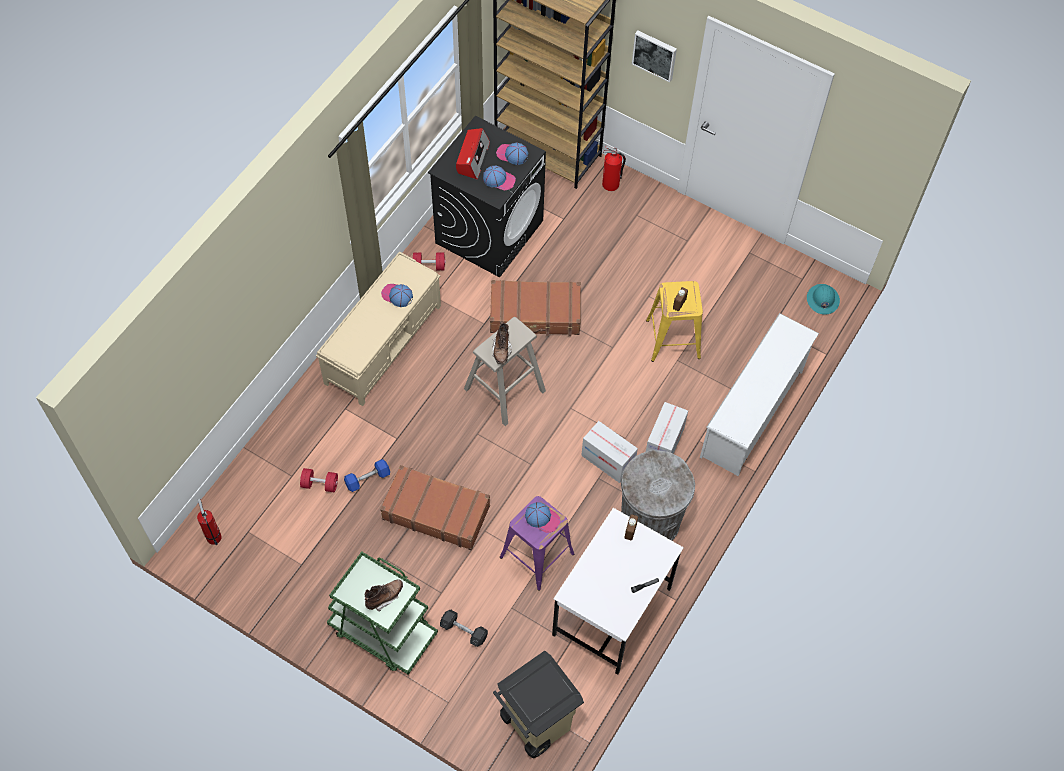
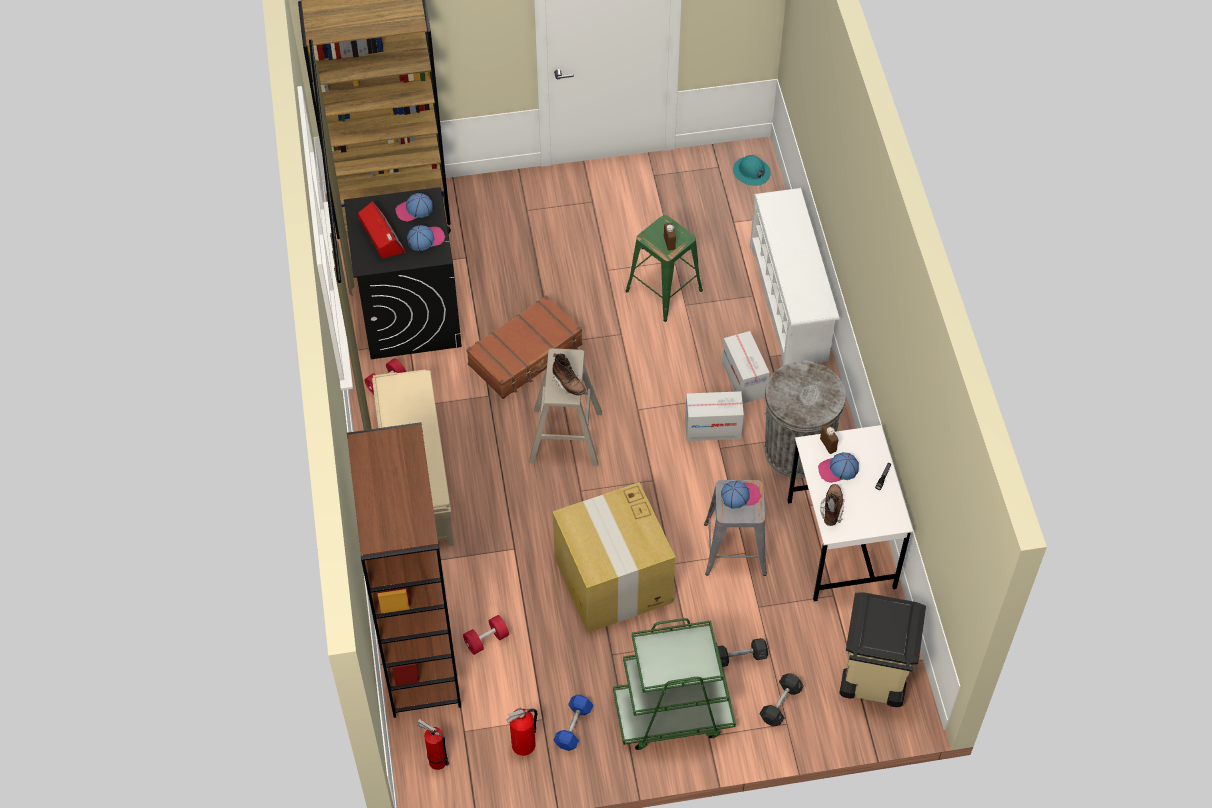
camera: 40 degrees left, 5 degrees down
(272, 458) = (418, 652): none -> brown bookcase
(367, 479) = (524, 602): blue dumbbell -> blue dumbbell (573, 727)
(384, 597) = (688, 654): brown boot -> brown boot (831, 509)
(397, 296) = (412, 414): cap -> cap (838, 470)
(436, 512) = (613, 581): brown suitcase -> cardboard box
(458, 685) = (780, 704): none -> grey dumbbell
(536, 554) = (734, 549): purple stool -> grey stool
(611, 185) = (477, 200): fire extinguisher -> fire extinguisher (524, 745)
(655, 54) = (481, 31): picture -> none
(673, 339) = (664, 290): yellow stool -> green stool

